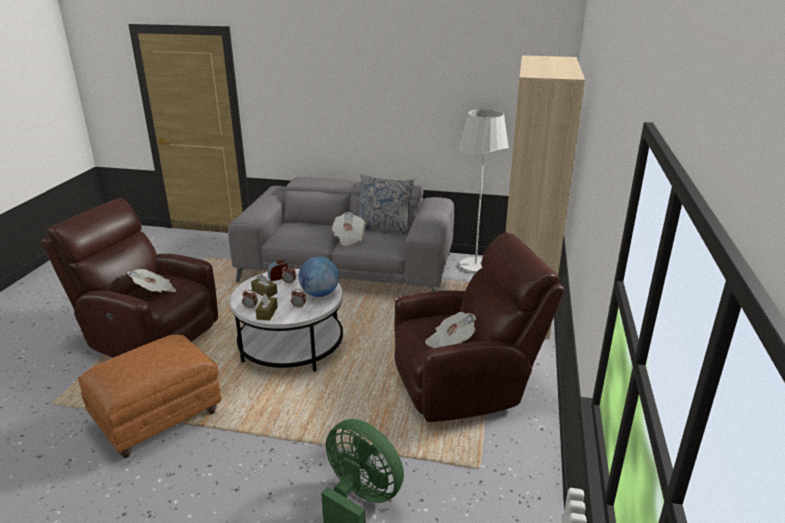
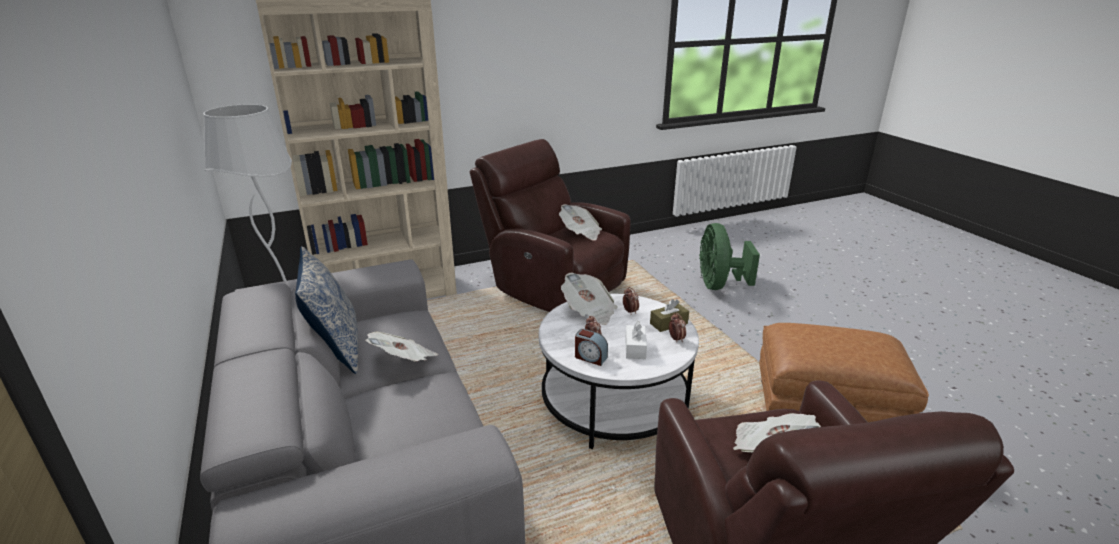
camera: 125 degrees left, 0 degrees up
(264, 292) = (635, 348): brown tissue box -> white tissue box
(320, 294) = (589, 311): globe -> newspaper

